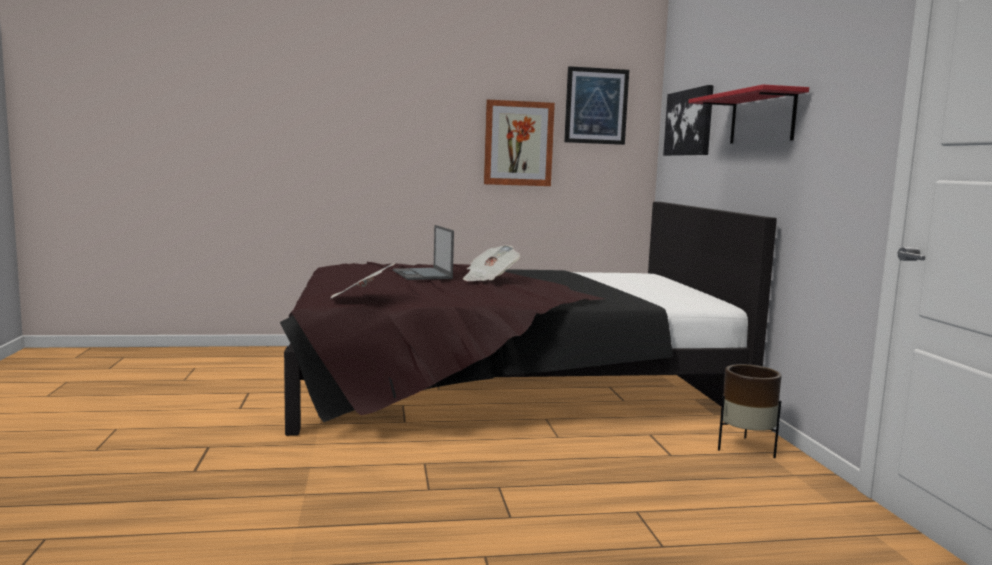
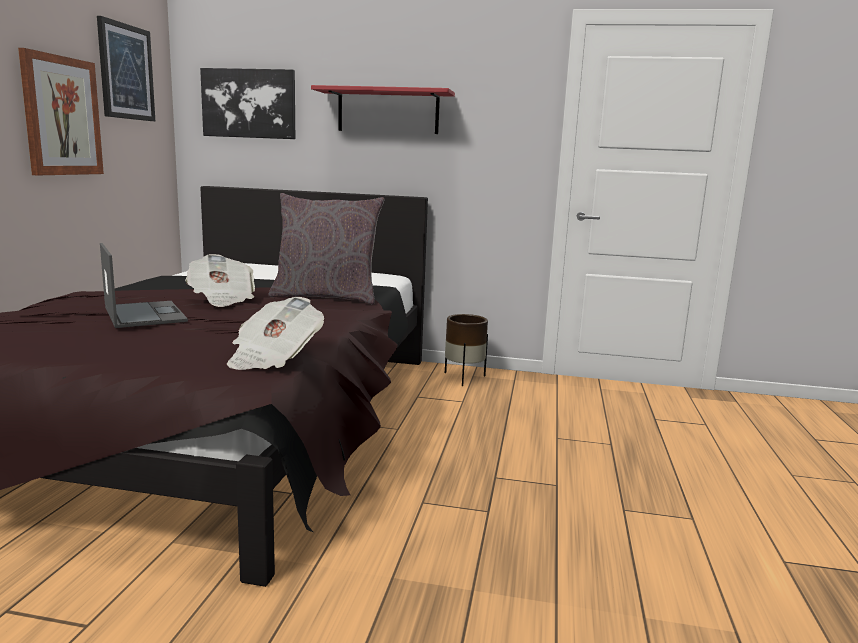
camera: 70 degrees left, 5 degrees up
(422, 274) = (144, 314): laptop -> laptop turned 120 degrees counterclockwise
(552, 294) = (326, 297): none -> grey pillow

